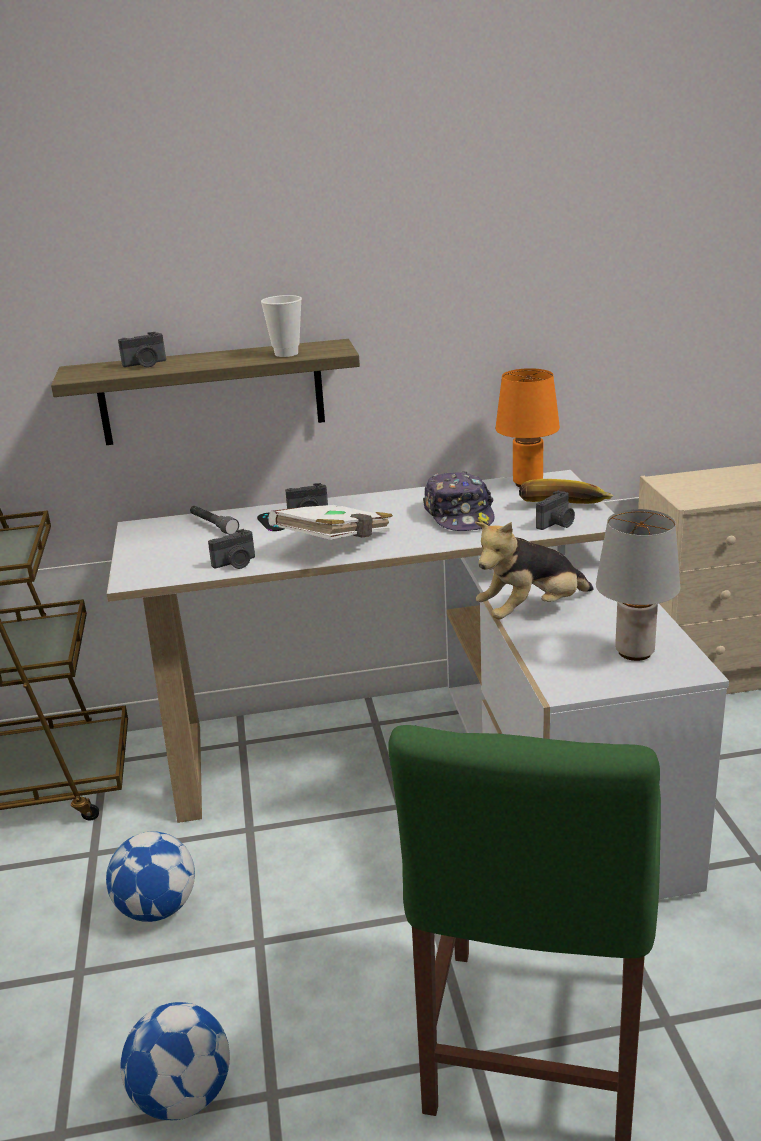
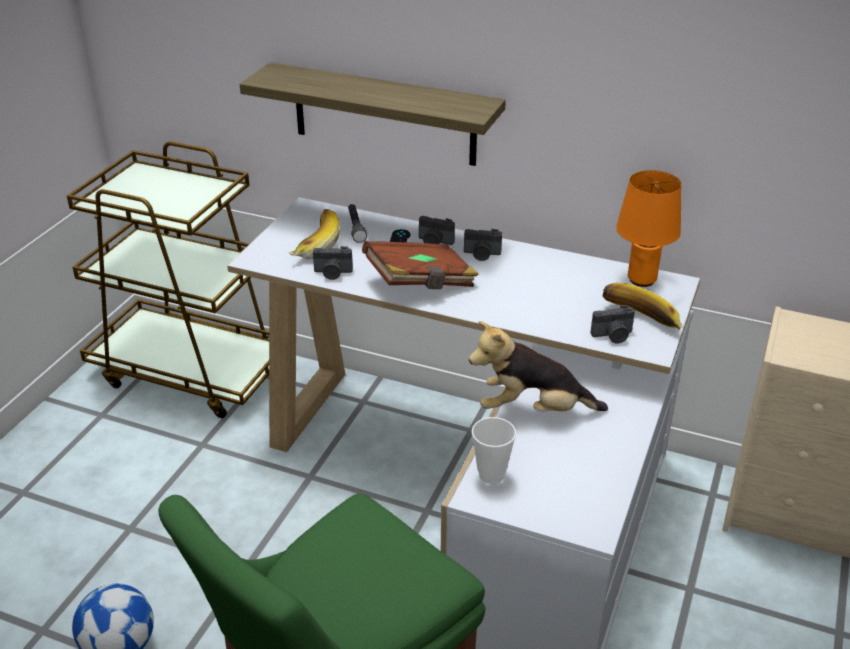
camera: 30 degrees right, 10 degrees up
(145, 364) = (323, 81): camera -> camera (481, 254)
(157, 909) = (206, 507): football -> none
(184, 550) = (313, 245): none -> banana
(286, 354) = (432, 104): cup -> cup (491, 475)
(336, 544) = (421, 283): white book -> brown book
(459, 515) = (545, 292): cap -> none
(635, 653) = (568, 490): grey table lamp -> none

